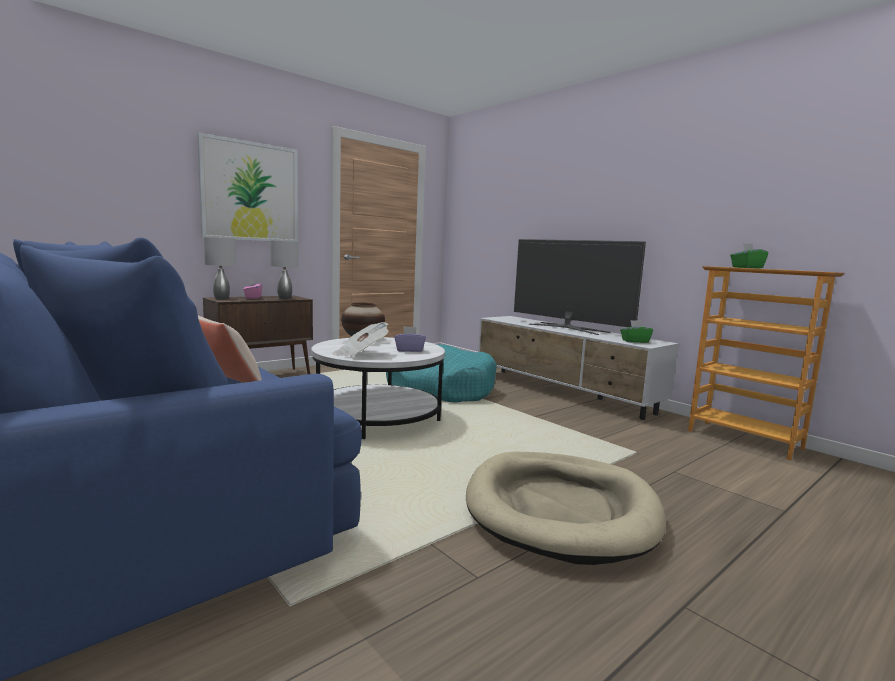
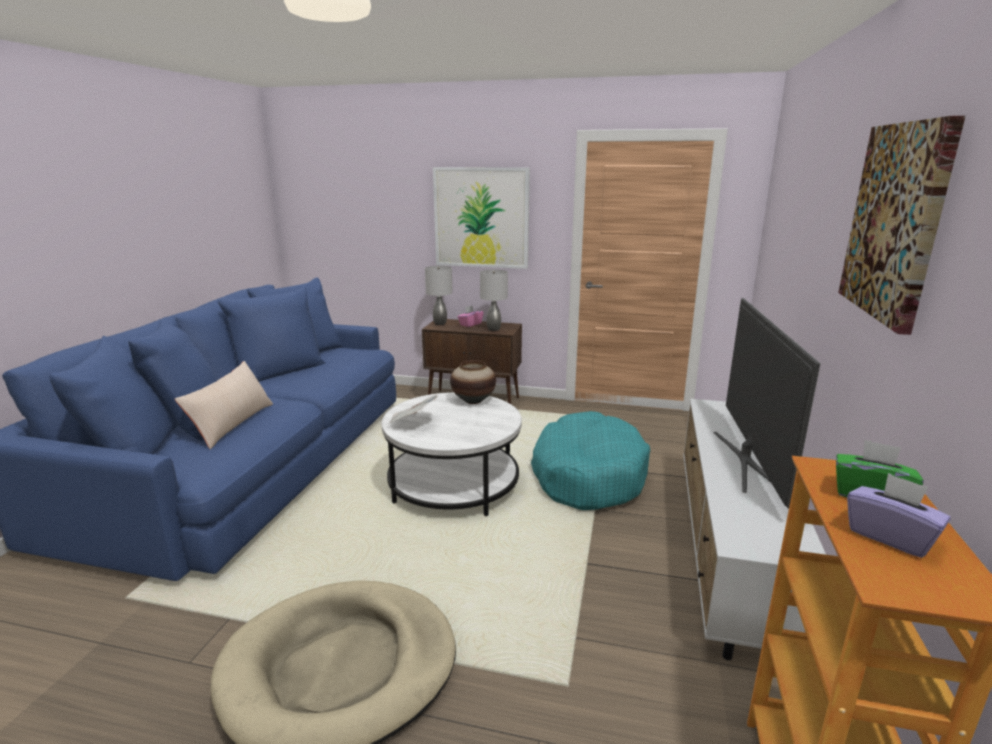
camera: 55 degrees right, 10 degrees up
(409, 350) = (463, 430): purple tissue box -> purple tissue box (890, 536)
(635, 341) = (752, 531): green tissue box -> none
(663, 169) = (896, 221): none -> picture

